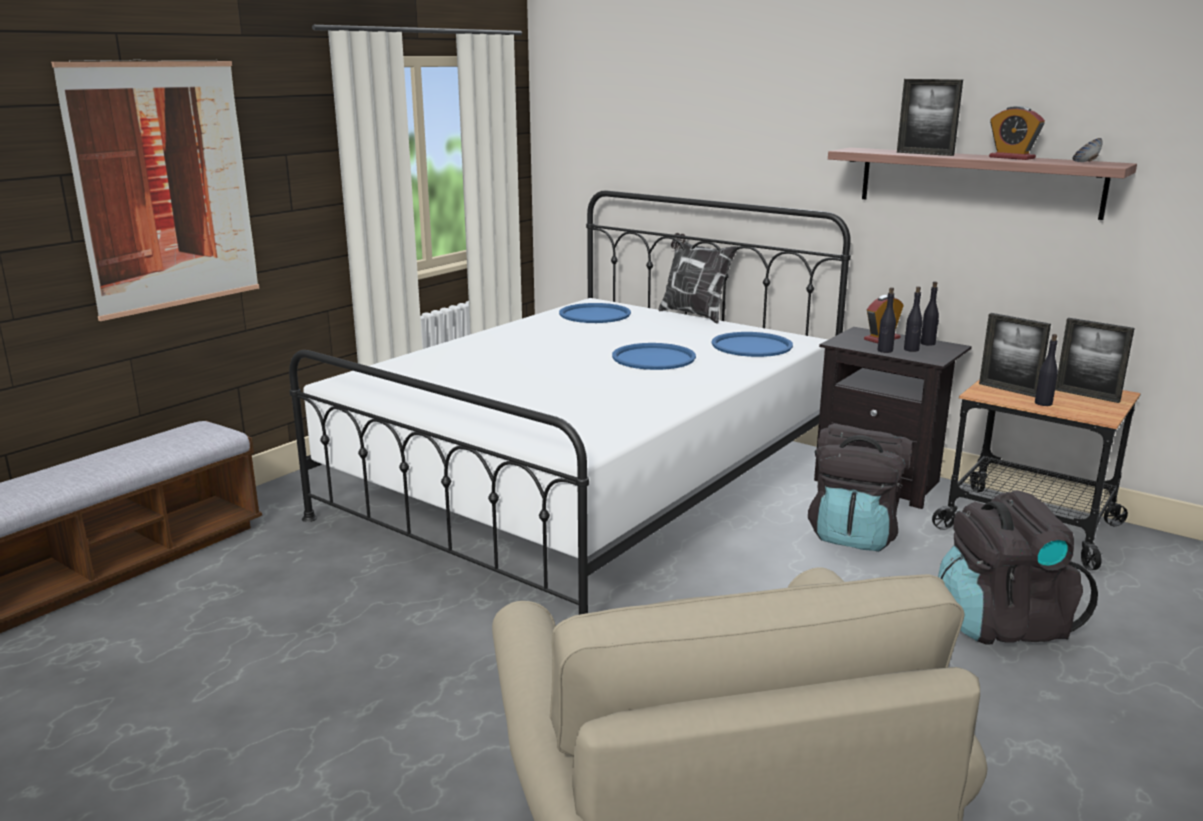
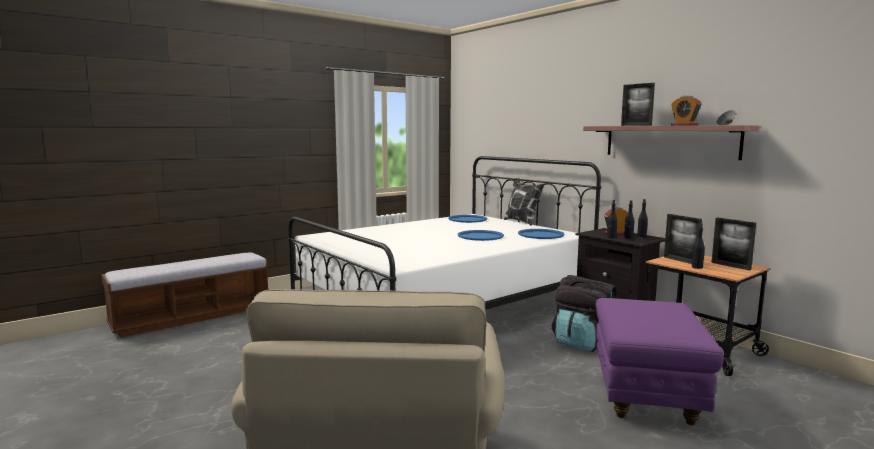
camera: 15 degrees right, 10 degrees down
(165, 186) = (245, 137): picture -> none
(1001, 624) = (647, 396): black backpack -> purple ottoman

